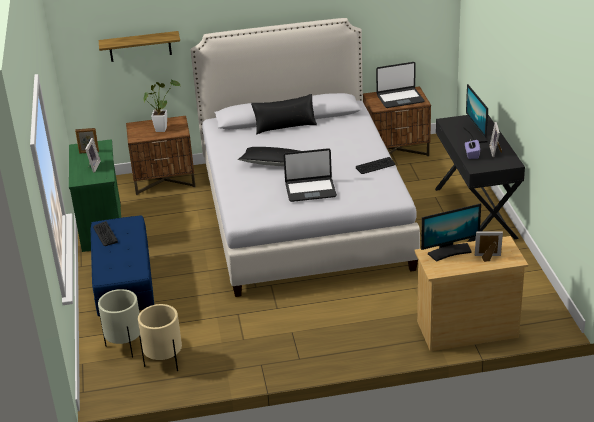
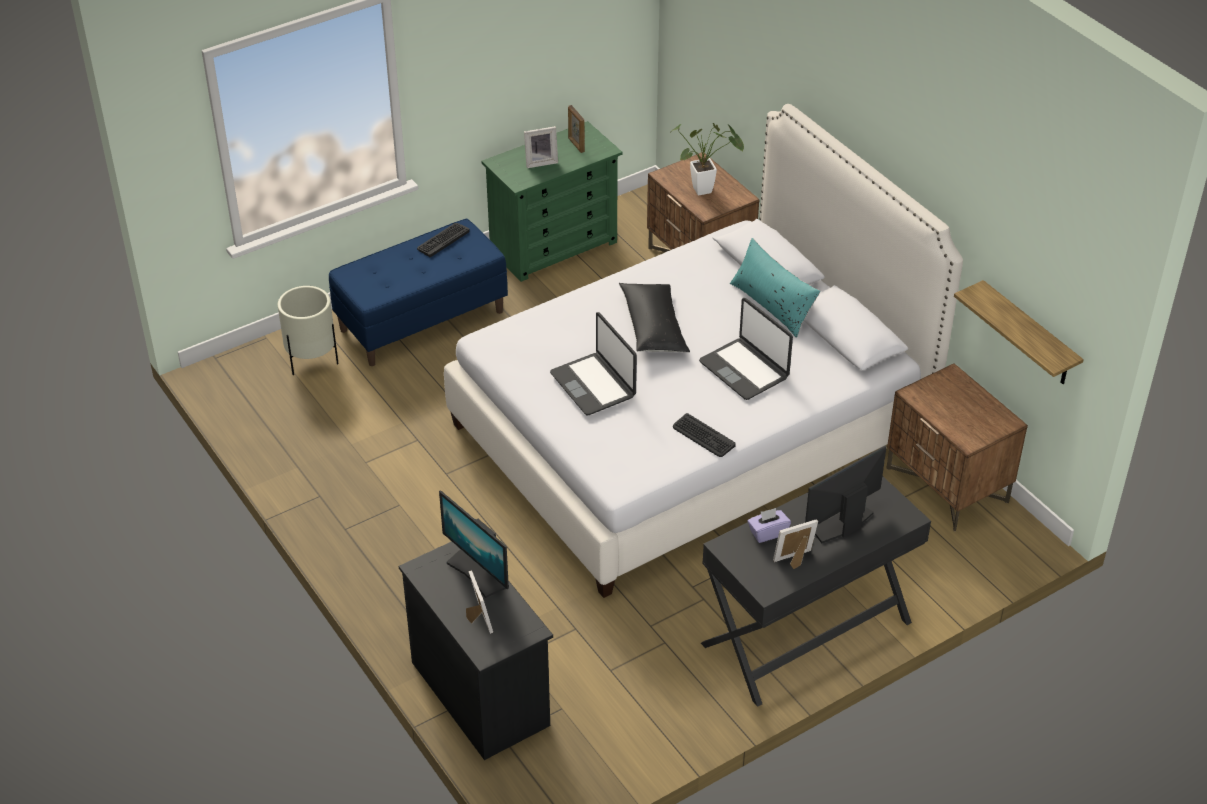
camera: 65 degrees right, 10 degrees up
(140, 46) = (735, 62): shelf -> shelf (1029, 335)
(164, 362) = (293, 406): beige planter -> none
(285, 126) = (772, 305): black pillow -> turquoise pillow
(400, 98) = (964, 412): laptop -> laptop (744, 369)
(466, 329) = (479, 692): beige dresser -> black dresser

